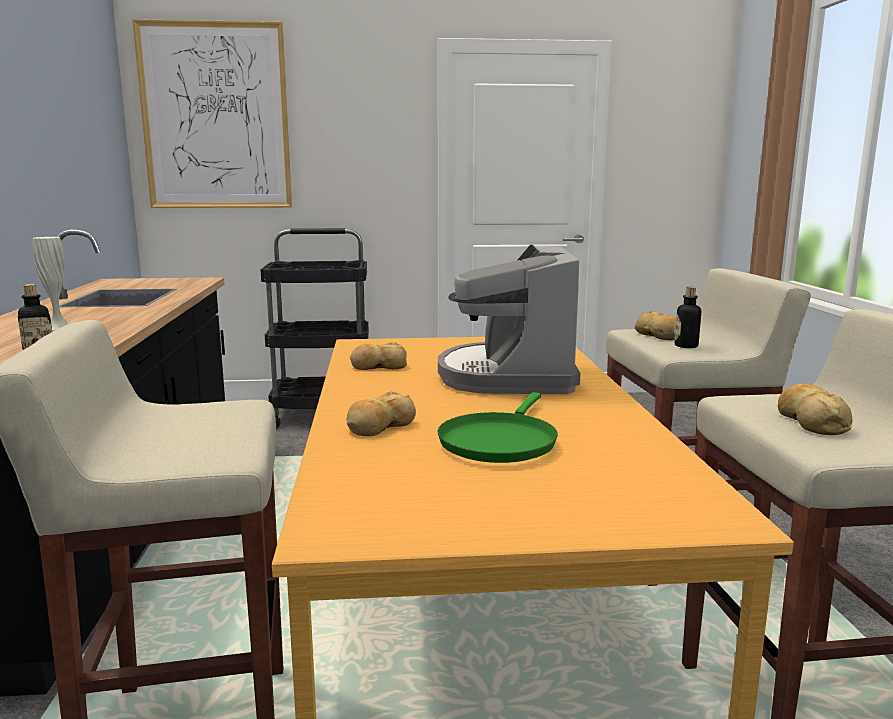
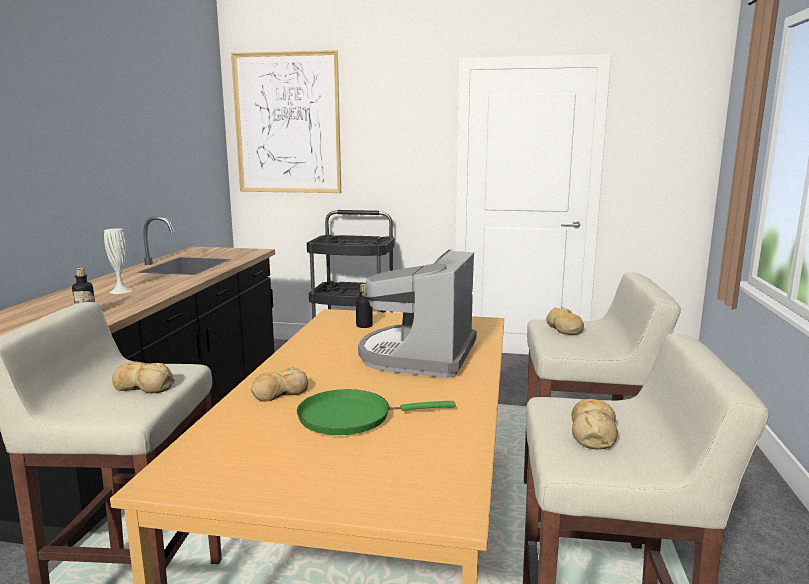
camera: 15 degrees right, 0 degrees up
(378, 366) = (329, 337): bread -> bread (143, 386)
(499, 441) = (351, 417): green frying pan -> green frying pan turned 45 degrees clockwise
(686, 346) = (575, 342): bottle -> bottle (364, 326)

